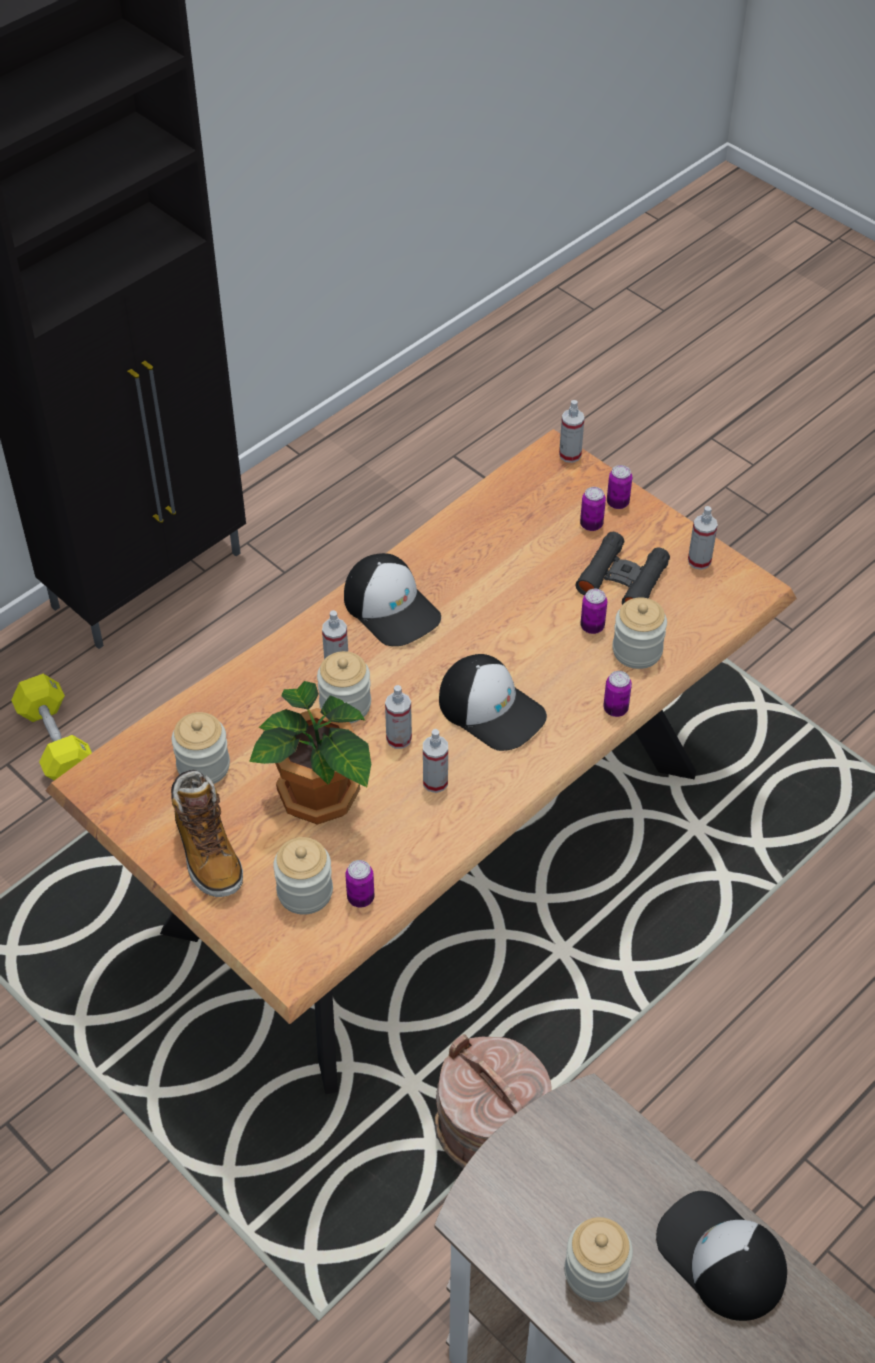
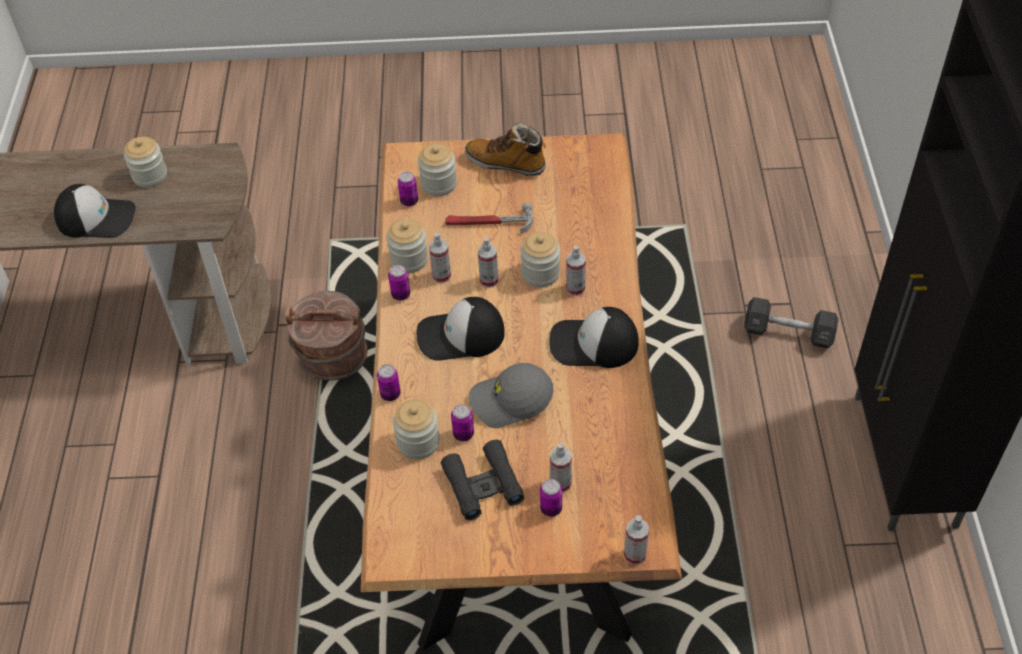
camera: 135 degrees right, 0 degrees up
(55, 741) = (788, 333): yellow dumbbell -> black dumbbell
(203, 766) = (565, 192): jar -> jar (409, 259)
(319, 797) = (489, 223): potted plant -> hammer
(521, 619) = (511, 401): none -> grey cap
(617, 503) = (555, 543): can -> can (401, 295)
(699, 561) = (448, 545): spray bottle -> spray bottle (560, 483)

